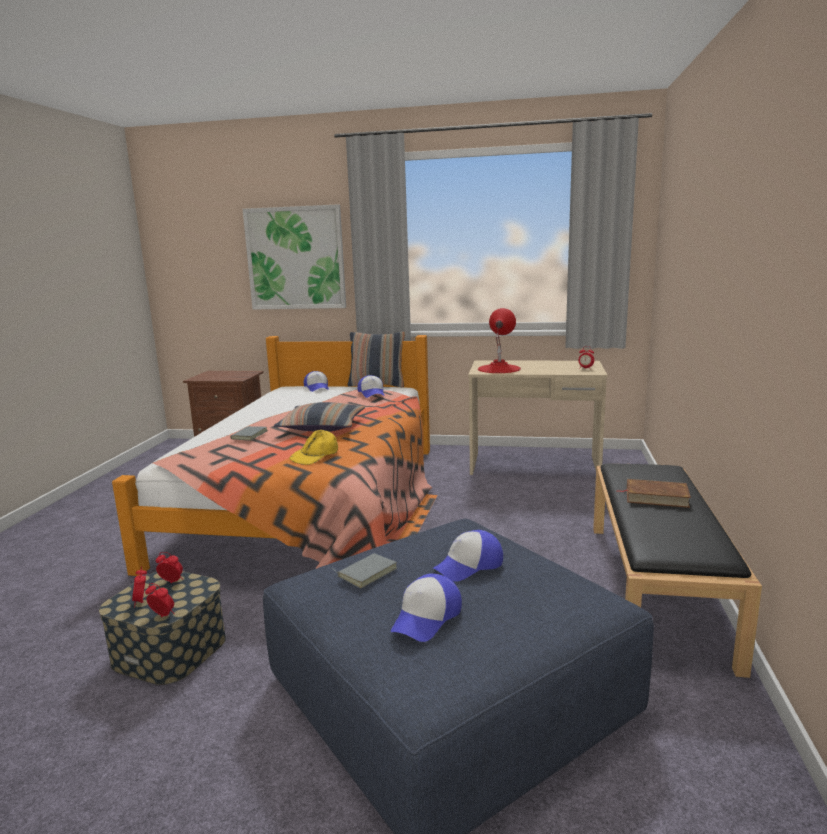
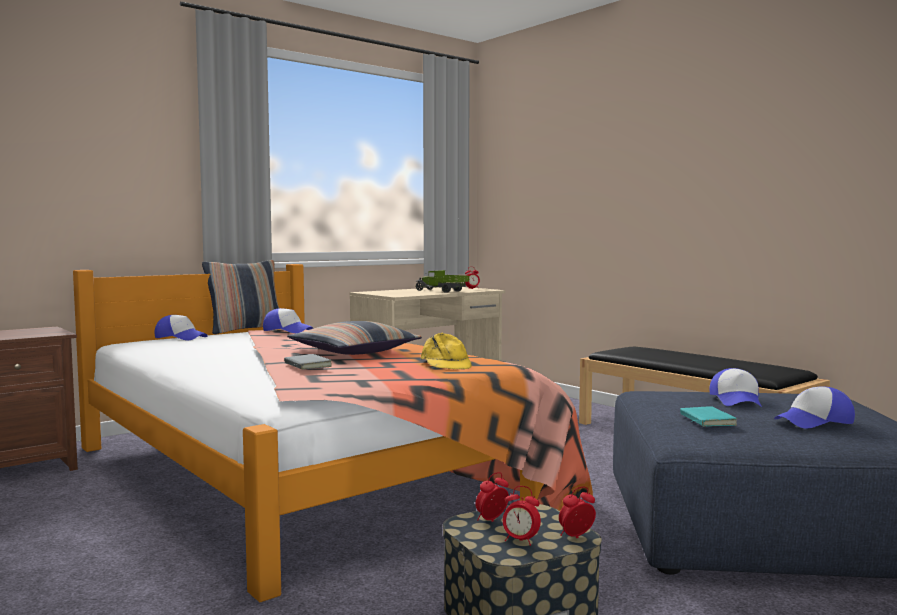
camera: 50 degrees left, 10 degrees down
(295, 258) = (102, 158): picture -> none
(366, 572) = (705, 420): grey book -> turquoise book
(427, 618) = (814, 422): cap -> cap turned 90 degrees clockwise
(499, 368) = (403, 293): red table lamp -> none
(543, 369) = (441, 291): none -> toy truck
(656, 497) = (684, 357): brown book -> none

